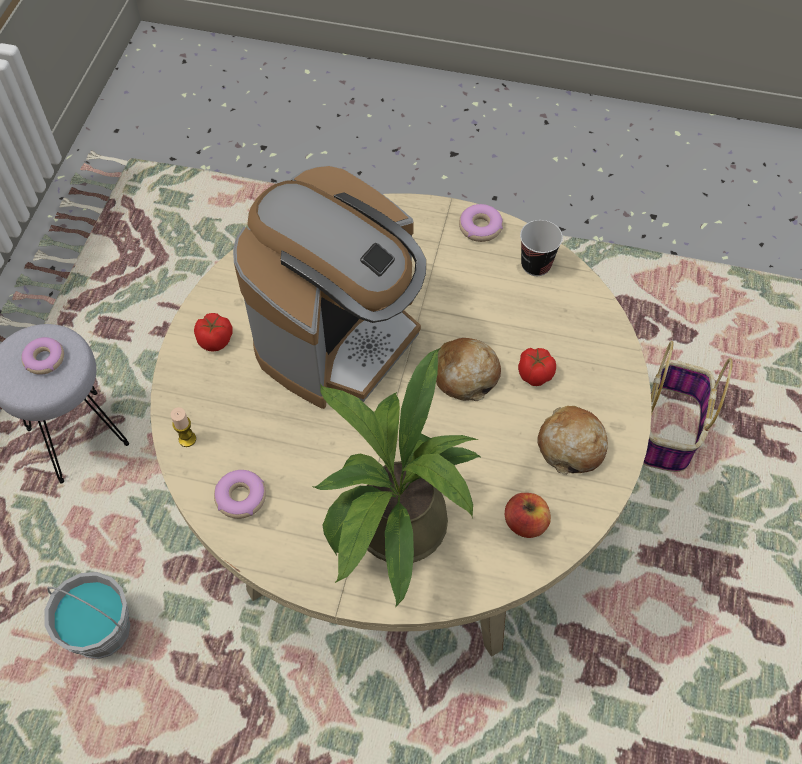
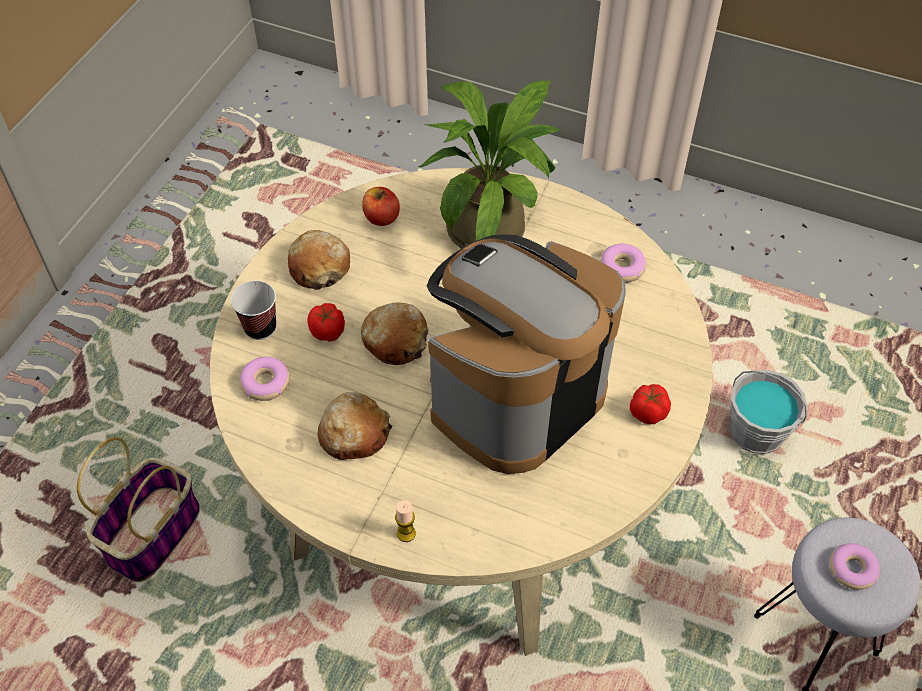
camera: 170 degrees left, 5 degrees down
(187, 439) = (672, 321): candle -> candle (406, 533)
(477, 284) = (353, 433): none -> bread
(480, 227) = (327, 504): donut -> donut (265, 383)
(536, 265) = (280, 446): cup -> cup (260, 328)

